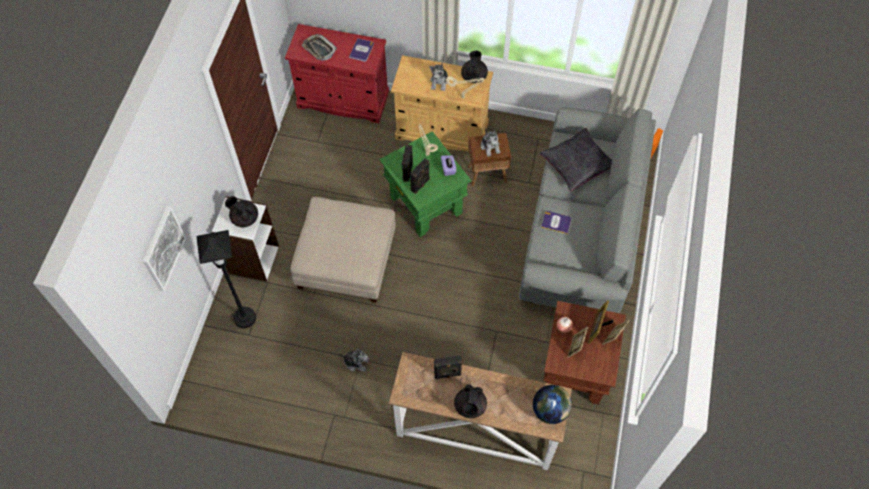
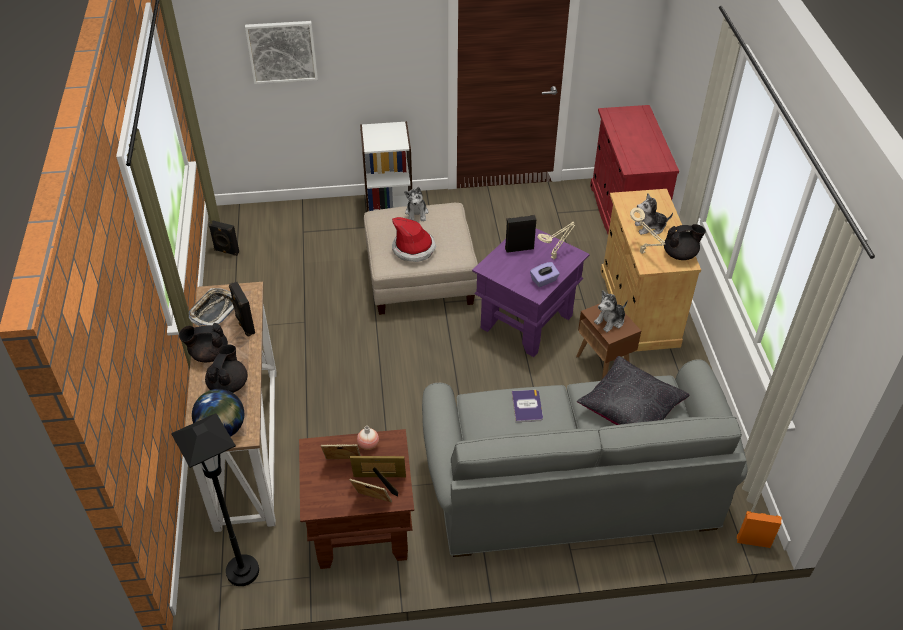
camera: 70 degrees right, 15 degrees down
(244, 218) = (387, 139): black teapot -> black teapot (228, 384)
(245, 318) = (320, 223): black floor lamp -> black floor lamp (242, 571)
(319, 49) = (627, 127): tray -> tray (214, 310)
(356, 362) = (300, 319): plush toy -> plush toy (417, 213)
(359, 245) = (414, 248): none -> hat
(361, 50) = (649, 157): book -> none
(420, 185) = (507, 263): black speaker -> black speaker (226, 251)
(425, 205) = (526, 321): green side table -> purple side table

